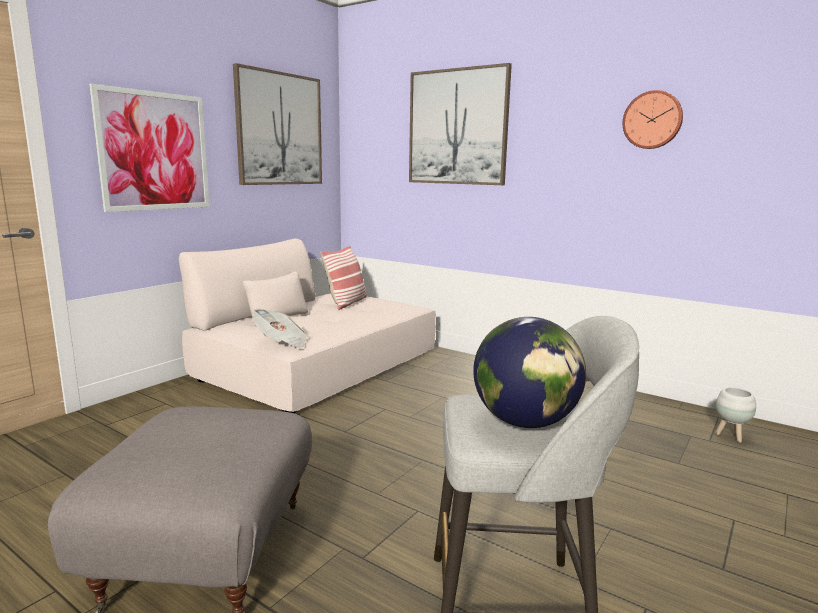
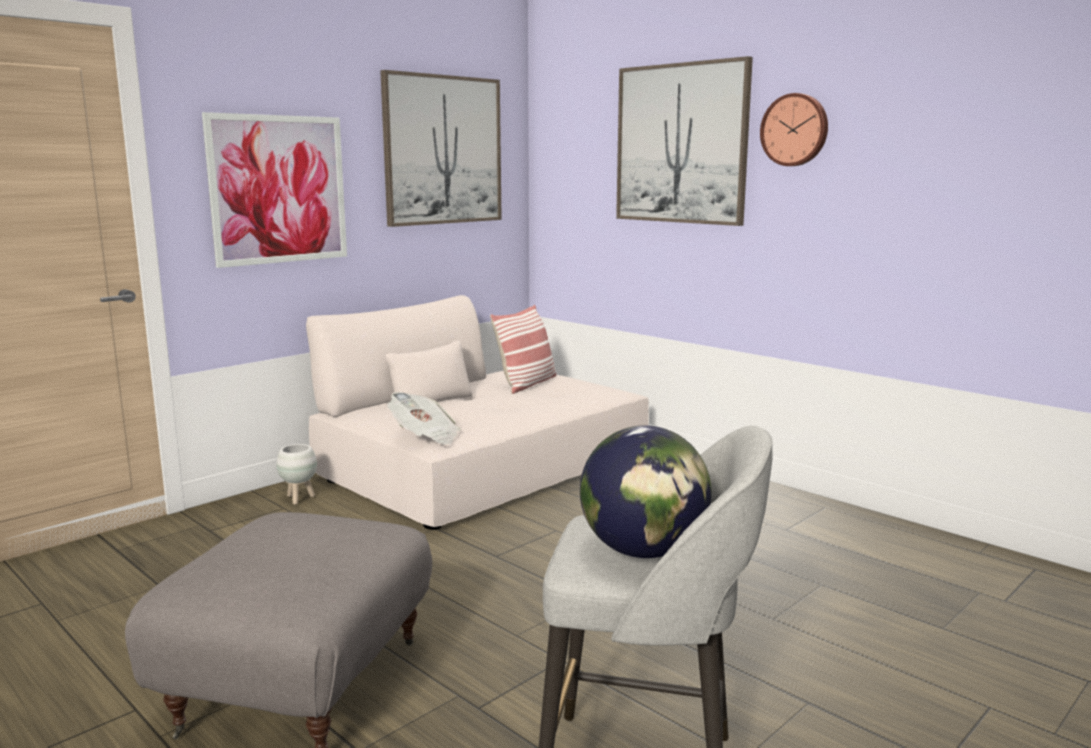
camera: 10 degrees right, 0 degrees up
(652, 120) = (944, 138): wall clock -> wall clock (795, 130)
(730, 436) = (1040, 597): white planter -> white planter (299, 499)

